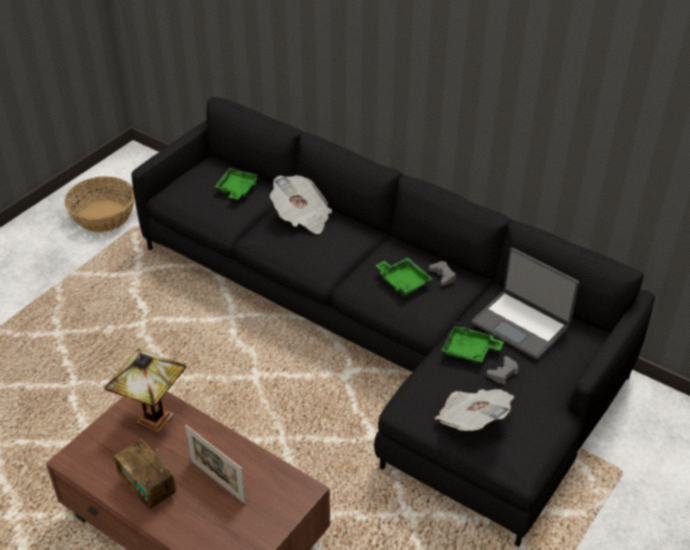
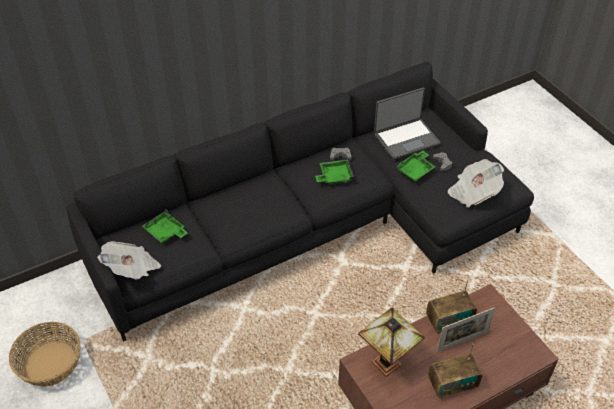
camera: 65 degrees left, 5 degrees up
(244, 459) = (448, 321): none -> radio
(302, 217) = (229, 205): newspaper -> newspaper (132, 269)

